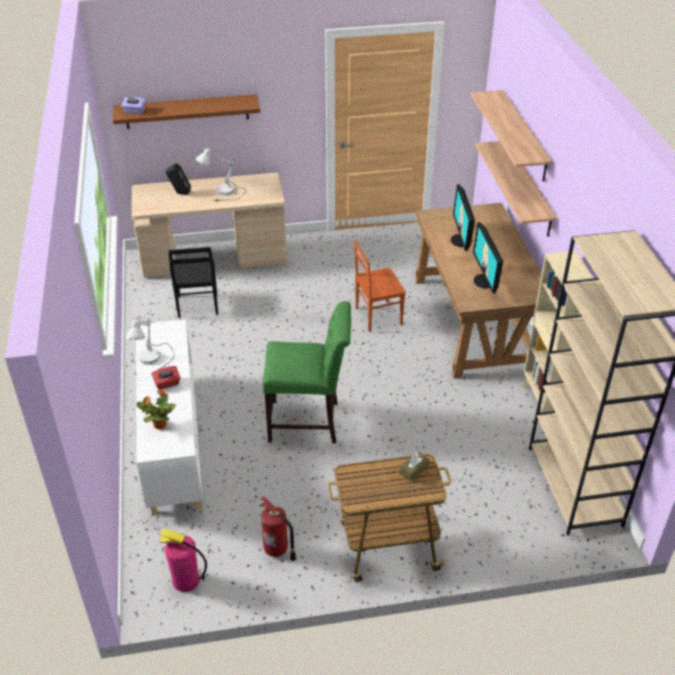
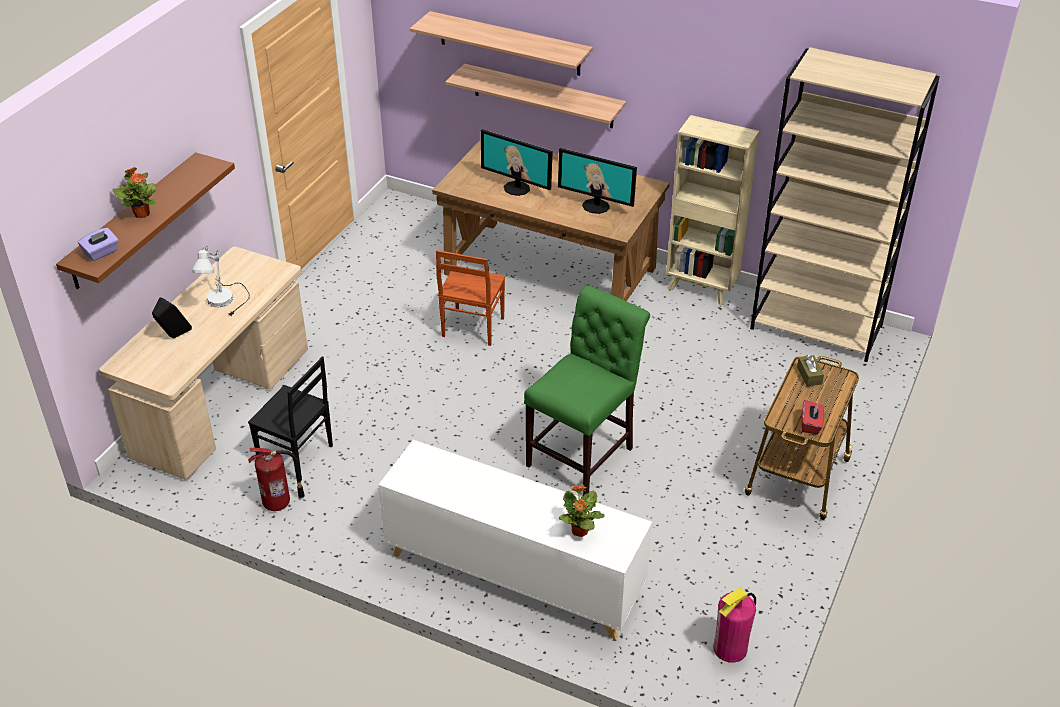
camera: 55 degrees left, 0 degrees up
(154, 361) = (465, 494): white table lamp -> none
(167, 383) = (515, 498): red tissue box -> red tissue box (811, 424)
(181, 106) = (142, 213): none -> potted plant
(277, 550) = (743, 559): fire extinguisher -> fire extinguisher (279, 503)

